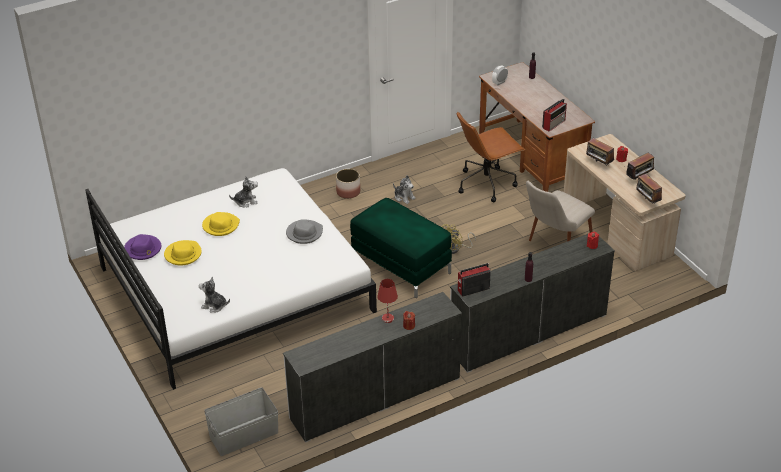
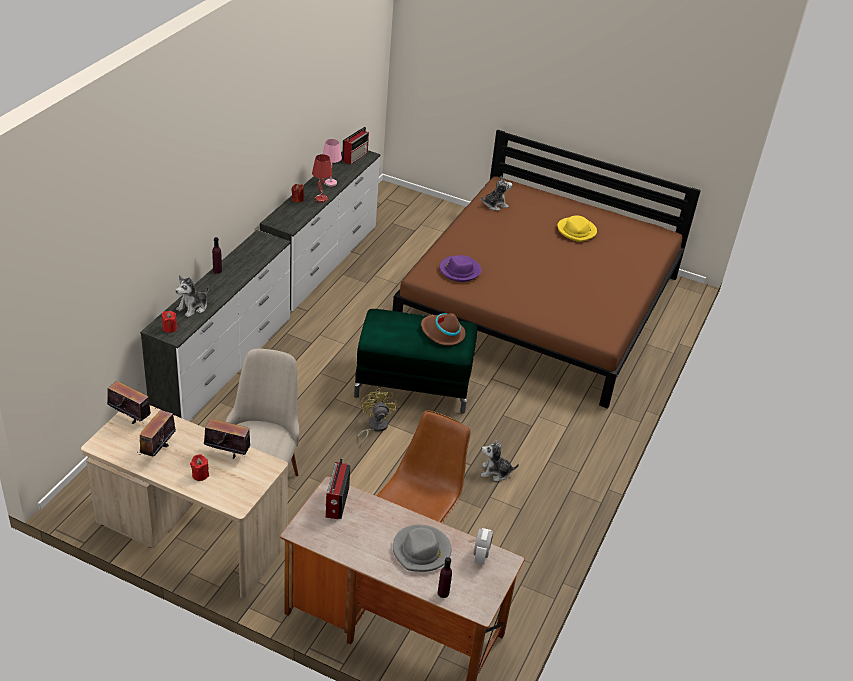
camera: 140 degrees right, 0 degrees up
(143, 249) = (614, 224): purple hat -> purple hat (459, 270)
(220, 225) = (583, 267): yellow hat -> none
(234, 288) = (541, 302): white bed -> brown bed
(243, 434) = (397, 208): grey storage box -> none
(245, 201) = (596, 299): plush toy -> plush toy (193, 307)
(304, 233) = (500, 288): grey hat -> grey hat (421, 551)
(348, 192) = (564, 451): planter -> none
(363, 333) = (331, 183): none -> pink table lamp
(385, 217) = (442, 333): none -> brown hat
(473, 289) = (265, 244): radio -> radio (355, 156)

